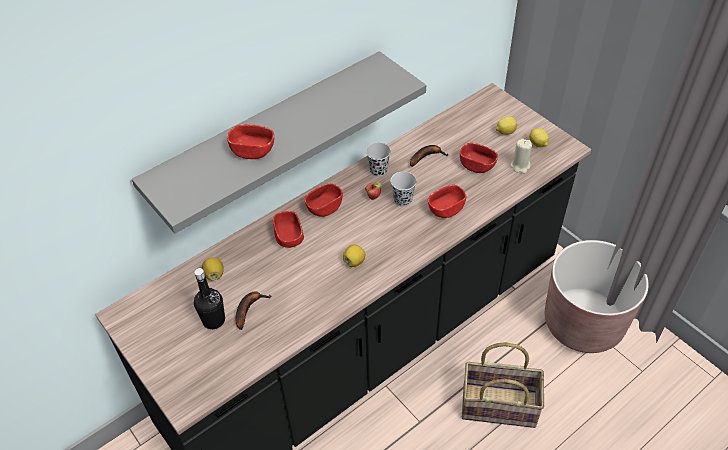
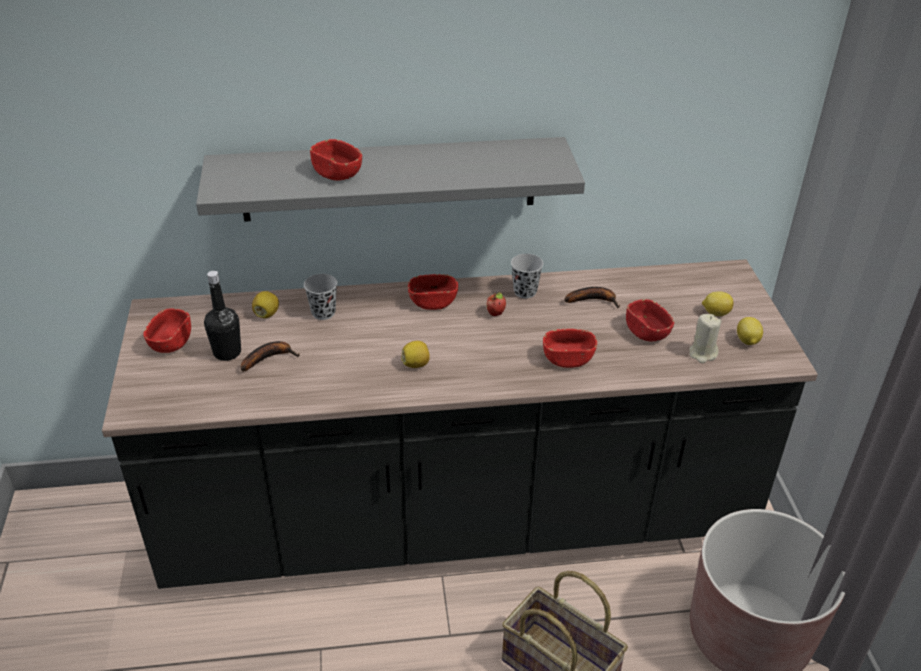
camera: 30 degrees right, 10 degrees down
(289, 237) = (370, 313): red bowl -> red bowl (171, 342)
(403, 200) = (526, 330): black cup -> black cup (323, 313)

